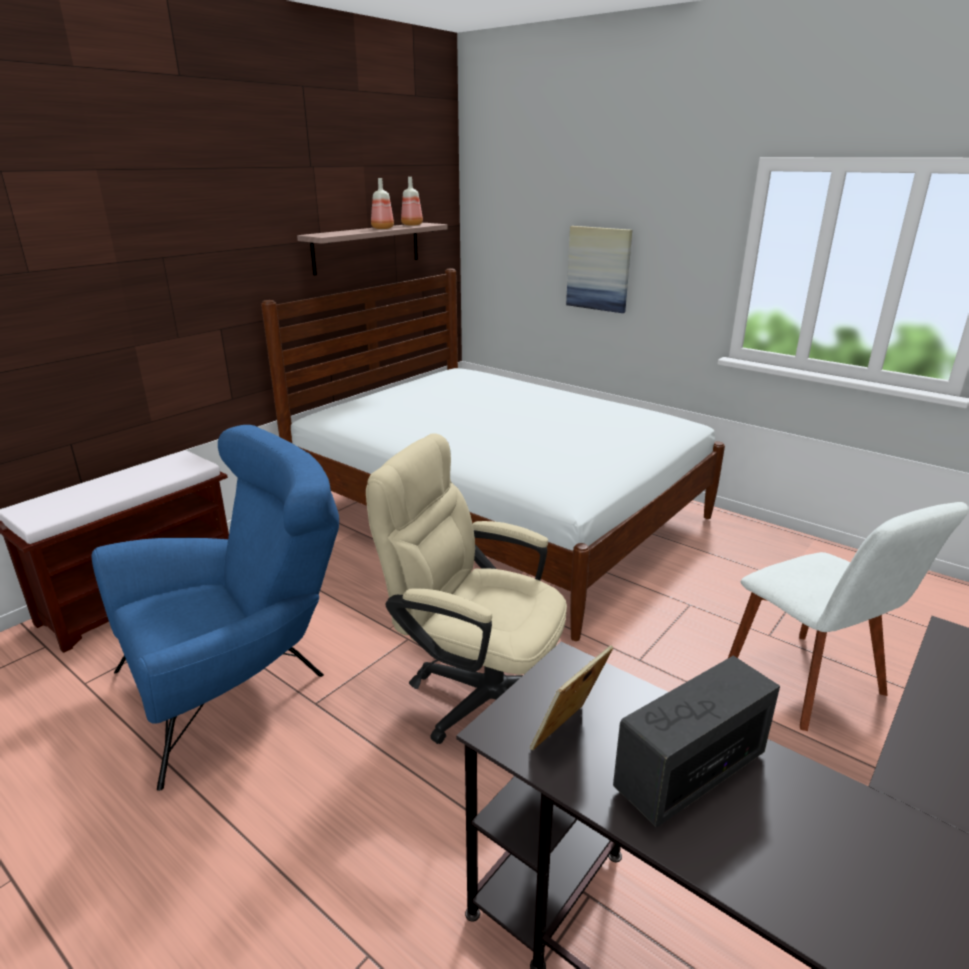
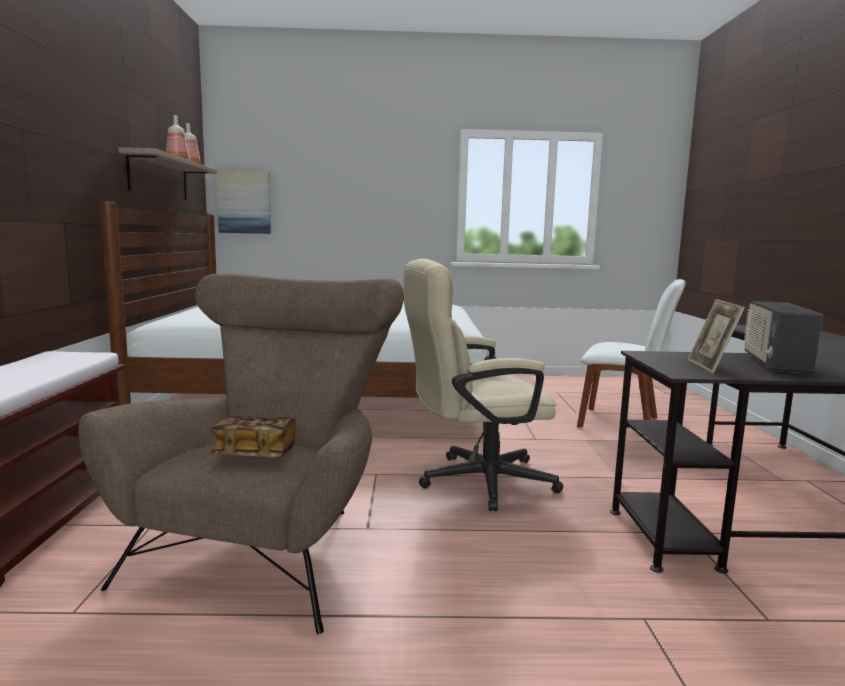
camera: 40 degrees left, 15 degrees down
(183, 619) = (255, 454): none -> book
(239, 680) = (269, 542): blue armchair -> brown armchair
(599, 269) = (348, 207): picture -> picture (244, 202)

